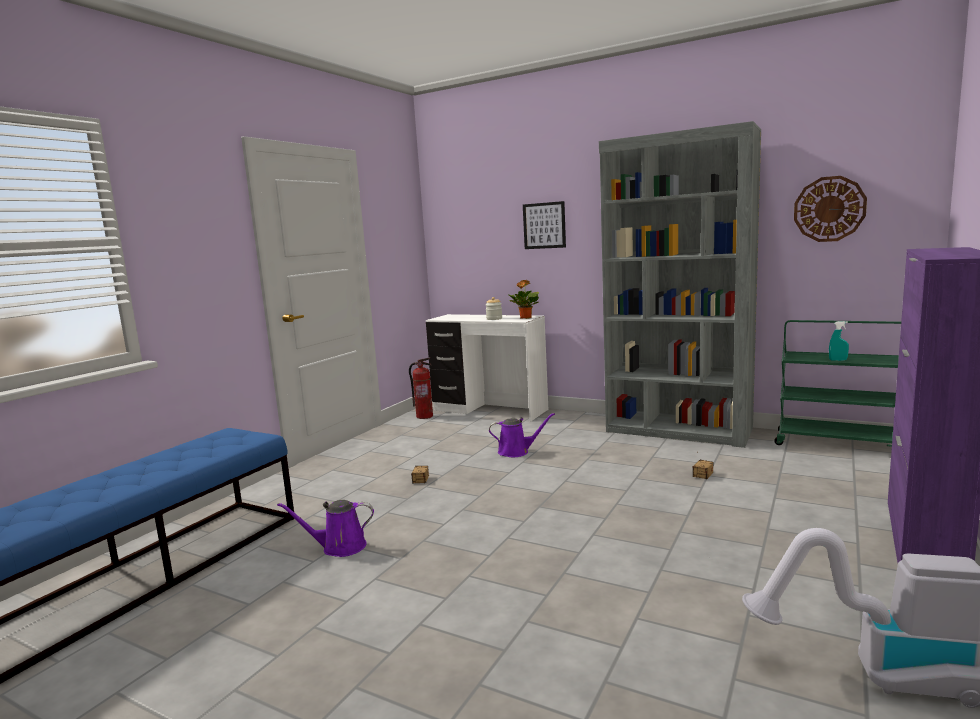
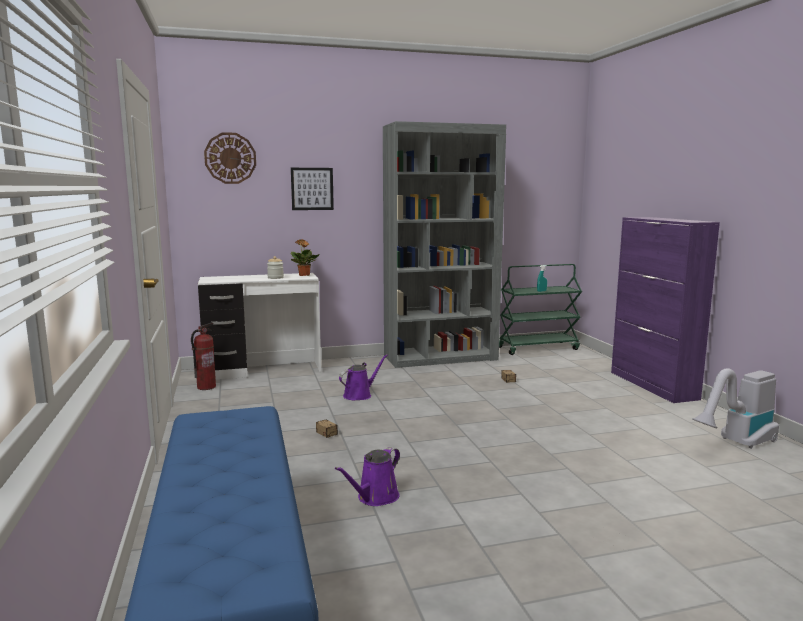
camera: 45 degrees left, 0 degrees up
(829, 209) = (524, 189): wall clock -> wall clock (230, 158)

